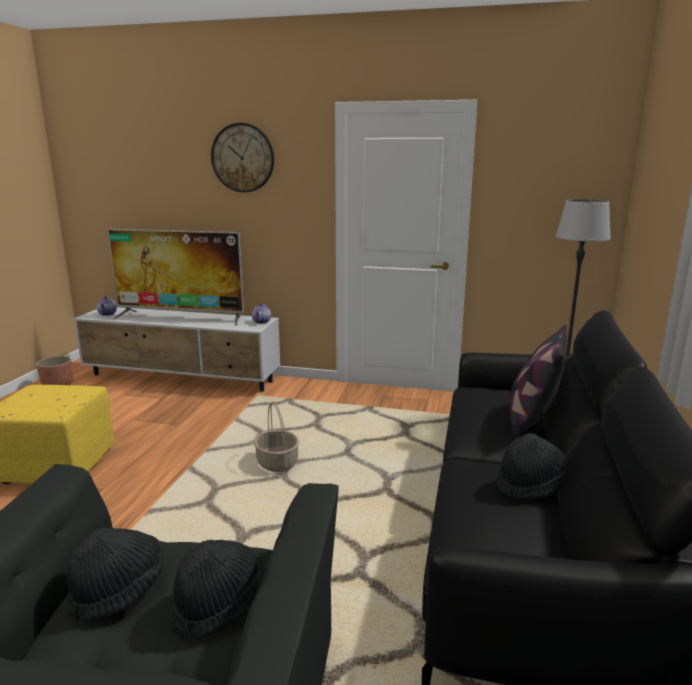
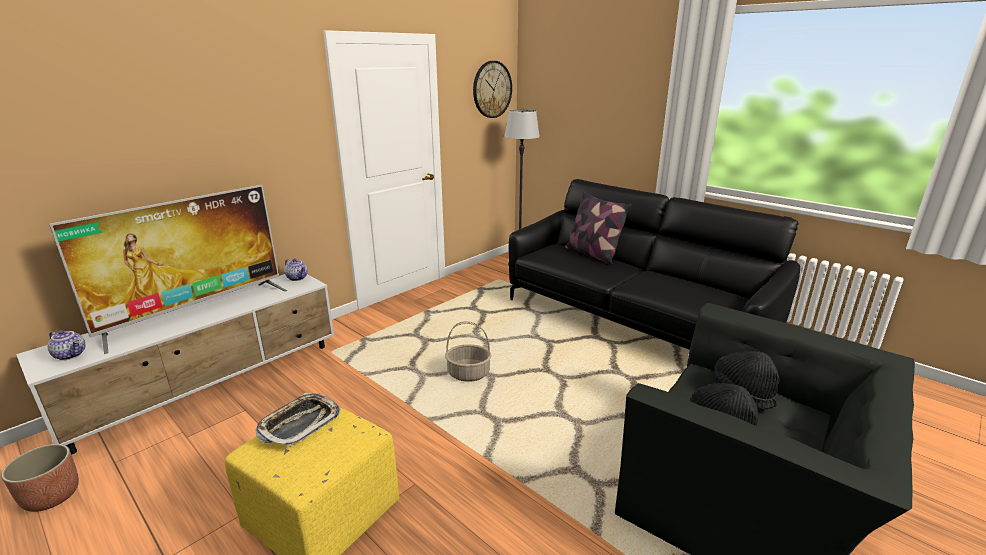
camera: 60 degrees left, 5 degrees up
(62, 389) = (300, 423): none -> tray
(243, 158) = (226, 95): wall clock -> wall clock (492, 89)
(531, 486) = (669, 277): black hat -> none

